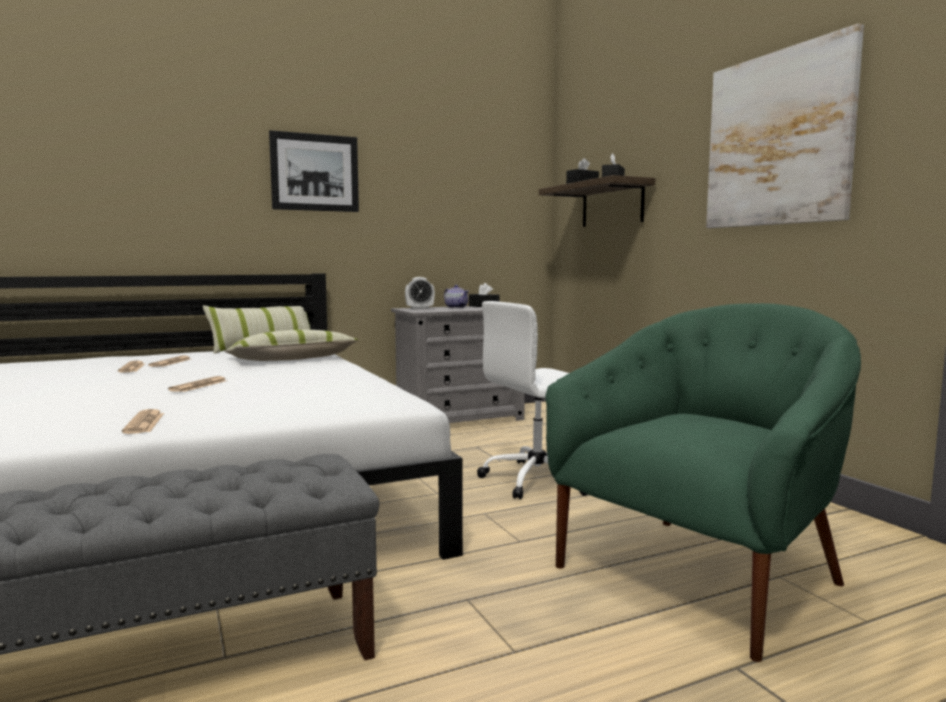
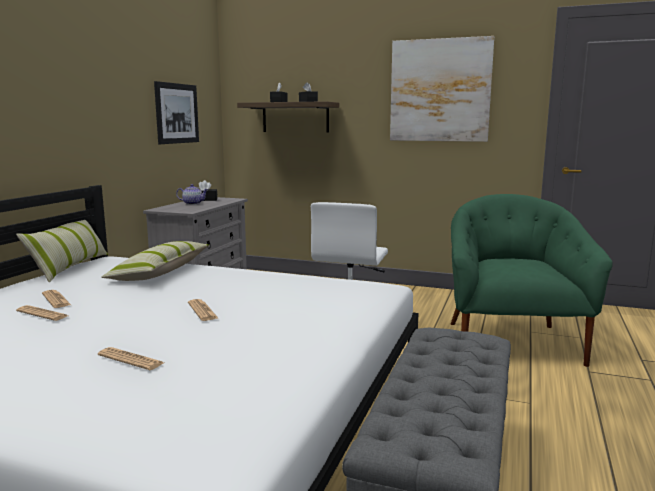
camera: 45 degrees left, 5 degrees up
(144, 423) = (312, 345): newspaper -> newspaper (131, 359)
(315, 172) = (78, 85): picture -> picture (177, 113)
(419, 309) = (173, 208): alarm clock -> none

